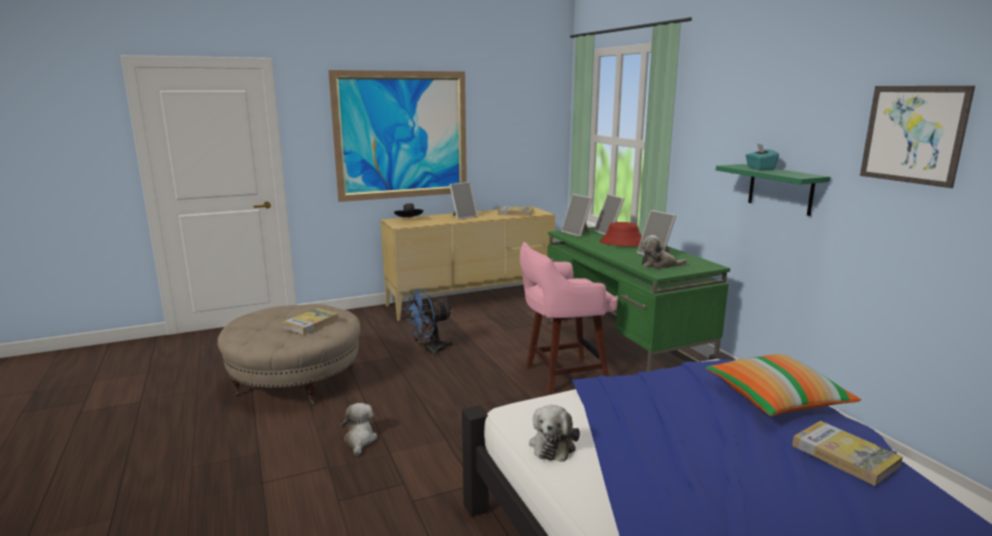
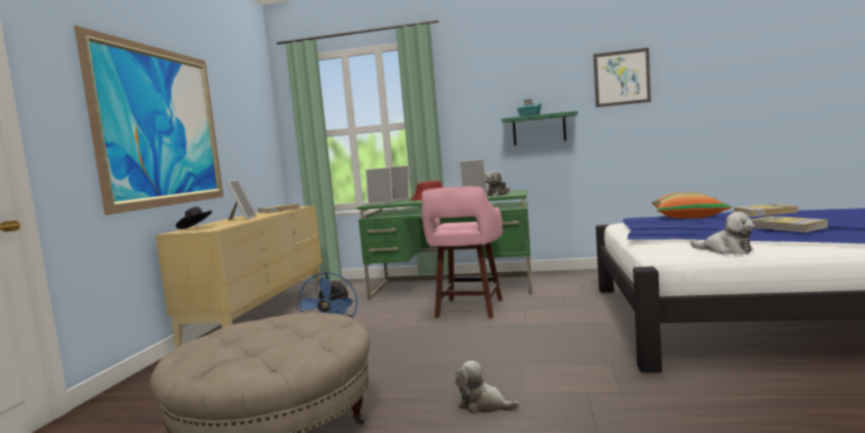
camera: 55 degrees left, 10 degrees down
(311, 323) = (301, 325): book -> book (787, 227)

